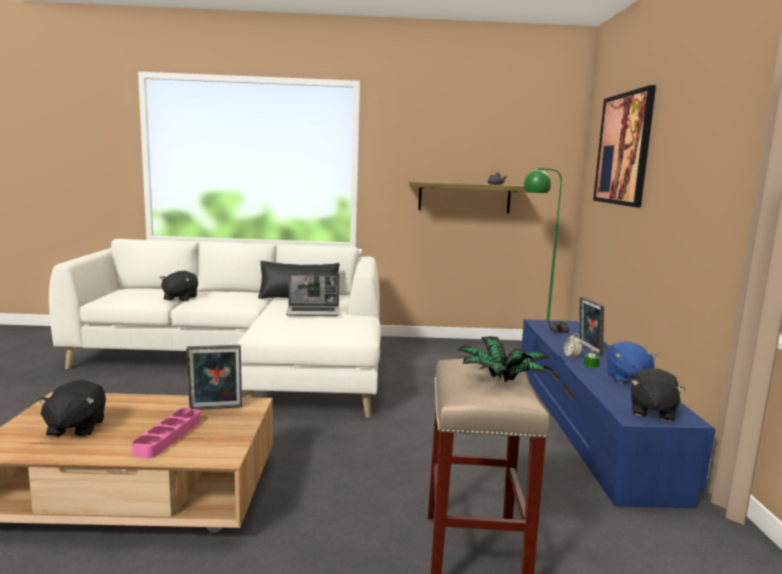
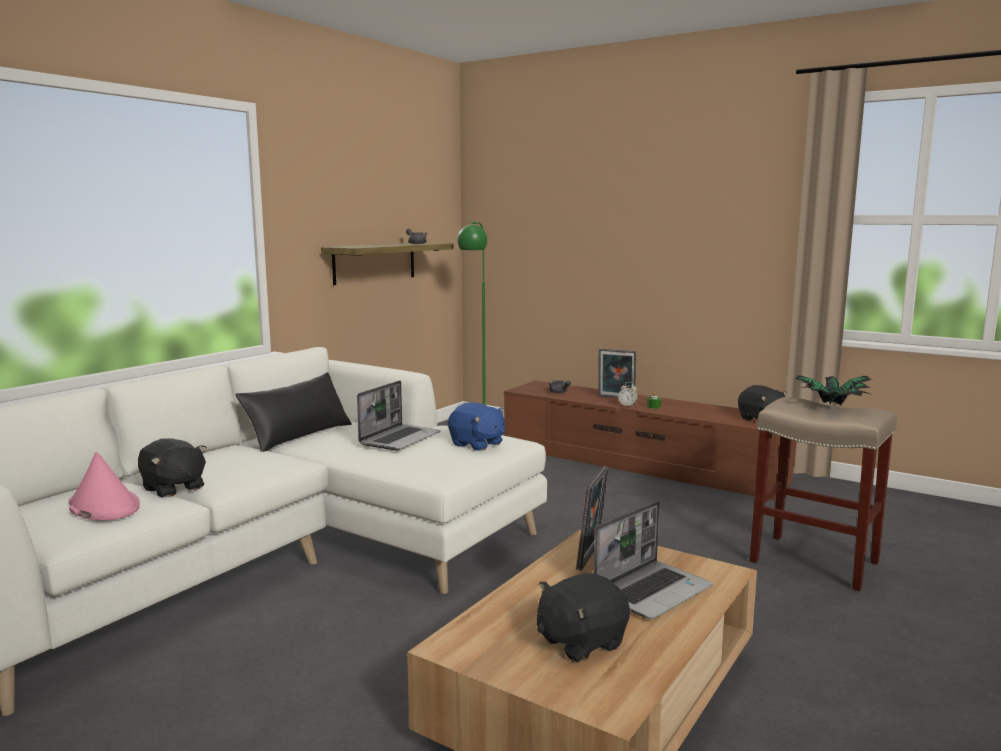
camera: 55 degrees left, 0 degrees up
(75, 428) = (580, 642): black plush toy -> black plush toy turned 120 degrees clockwise
(144, 295) = (103, 506): none -> pink hat
(168, 436) = (652, 591): pink tray -> laptop
(589, 422) = (640, 462): blue tv stand -> brown tv stand
(623, 149) = (556, 200): picture -> none
(626, 378) = (692, 407): blue plush toy -> blue plush toy (477, 444)

